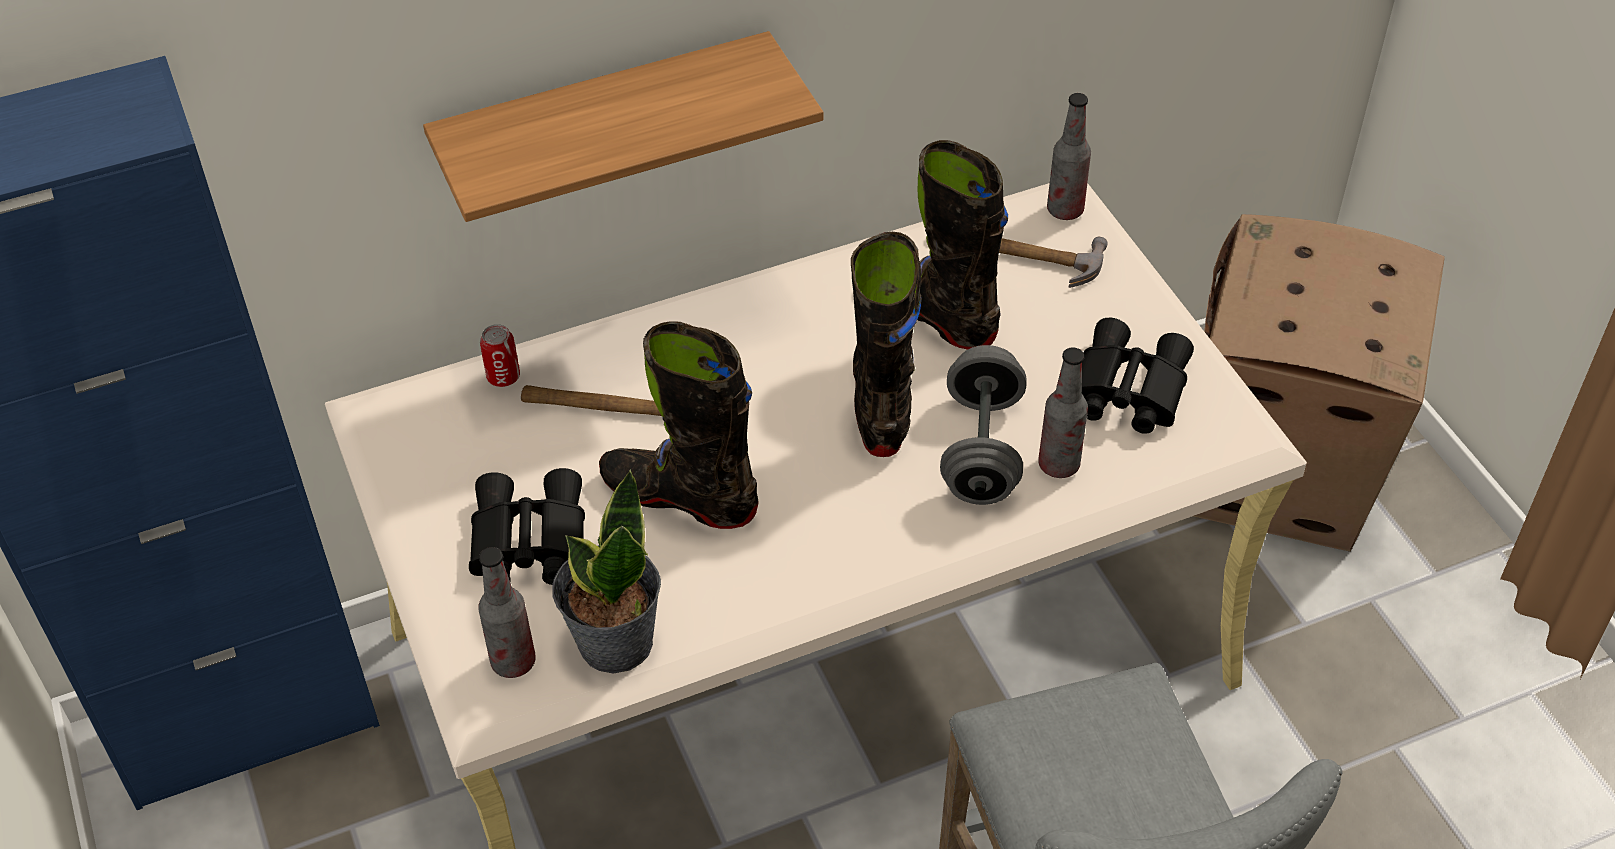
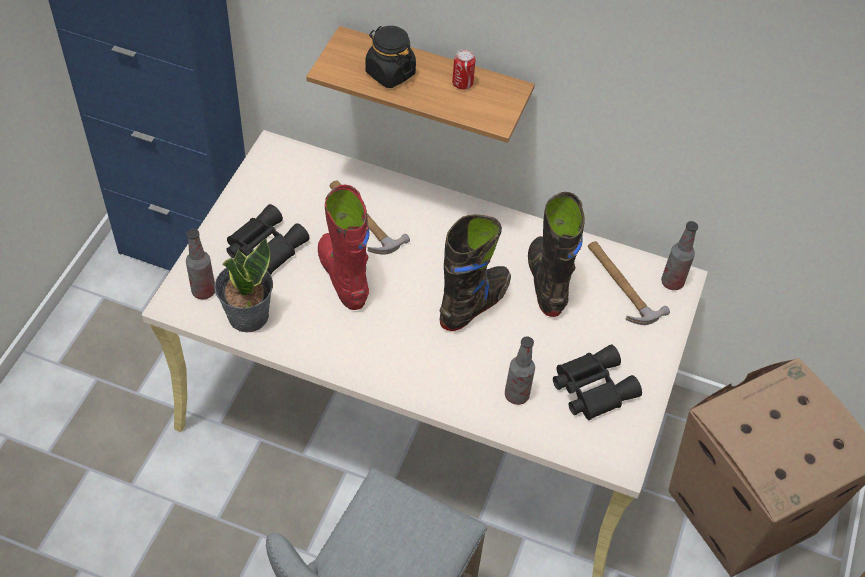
camera: 40 degrees right, 5 degrees up
(503, 377) = (336, 170): can -> can (462, 83)
(573, 135) = (390, 73): none -> black jar
(680, 497) = (343, 277): black boot -> red boot
(981, 450) = (491, 360): grey dumbbell -> none

